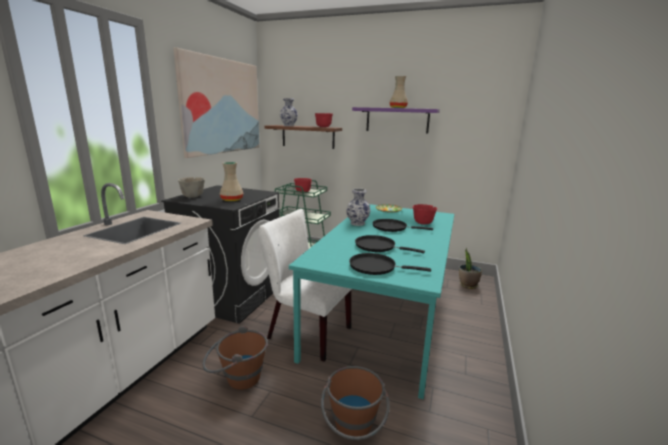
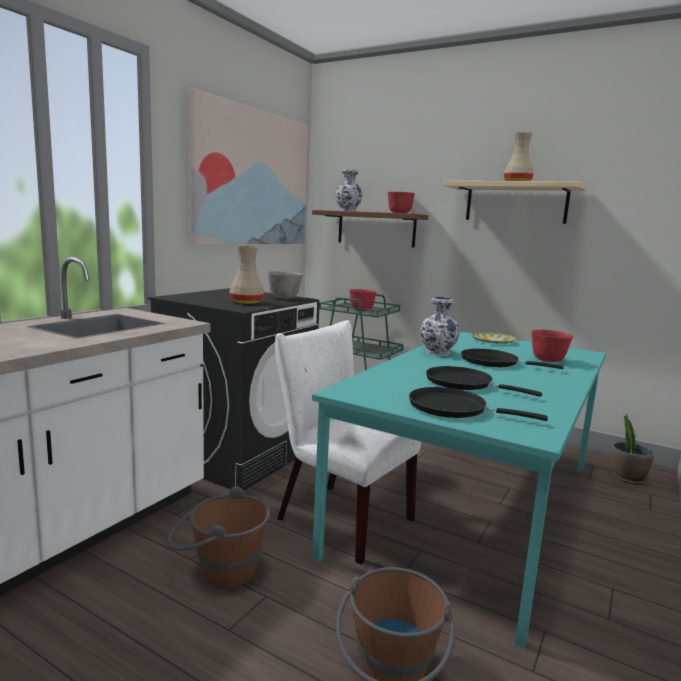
camera: 10 degrees right, 5 degrees down
(193, 196) = (193, 296): grey bowl -> grey bowl (284, 298)
(397, 120) = (516, 203): purple shelf -> beige shelf

